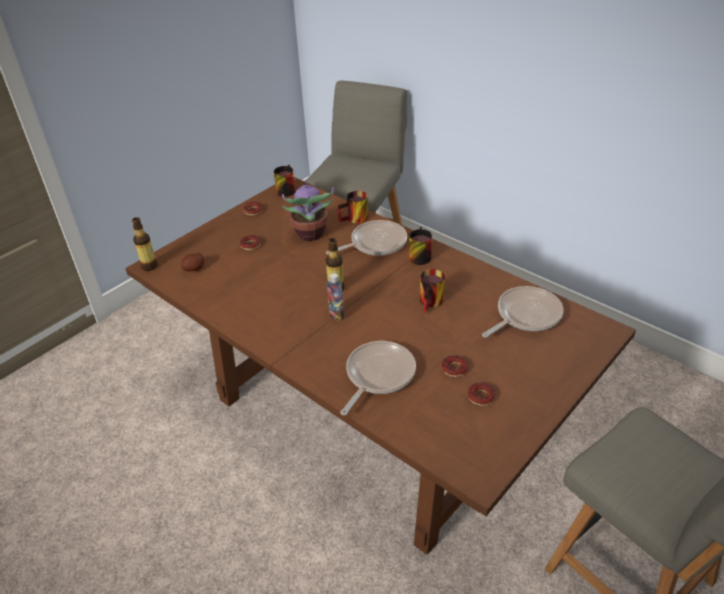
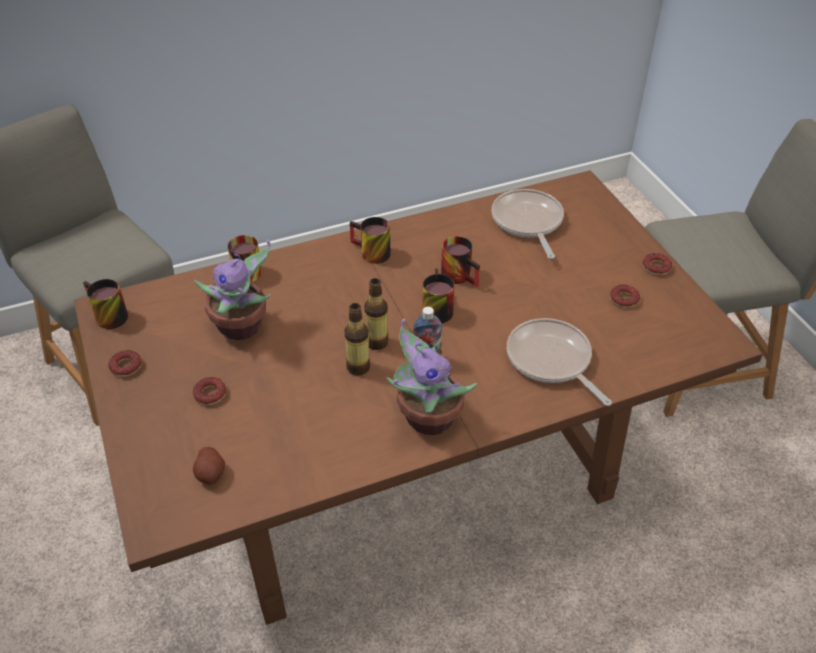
camera: 65 degrees left, 5 degrees up
(149, 266) = (154, 529): bottle -> bottle (358, 367)
(283, 333) = (426, 418): none -> potted plant
(375, 243) = (316, 278): frying pan -> none
(387, 302) = (434, 308): none -> mug
(454, 369) = (575, 301): donut -> donut (656, 267)

